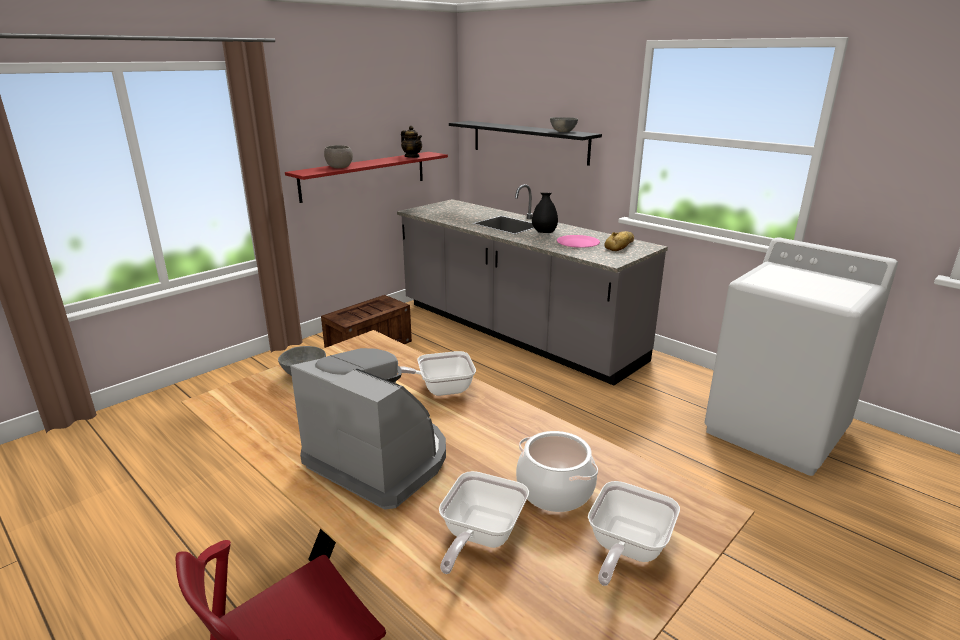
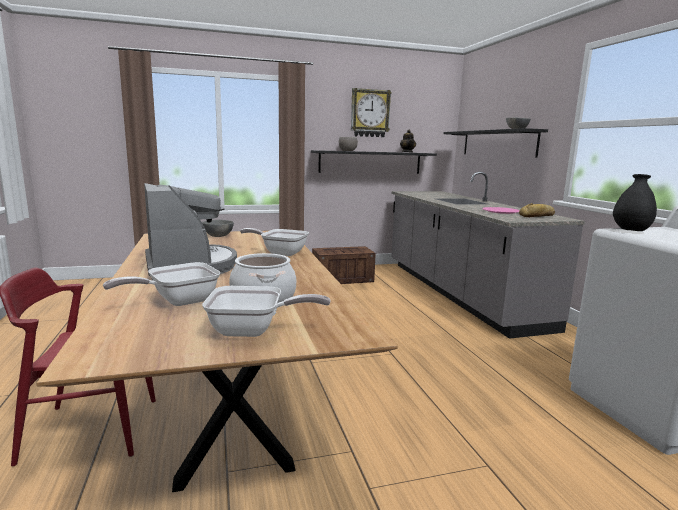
camera: 30 degrees right, 10 degrees down
(356, 106) = (370, 113): none -> wall clock
(364, 175) = (370, 162): red shelf -> black shelf
(544, 233) = (482, 206): black vase -> black vase (631, 231)
(626, 549) = (254, 330): frying pan -> frying pan turned 150 degrees counterclockwise

